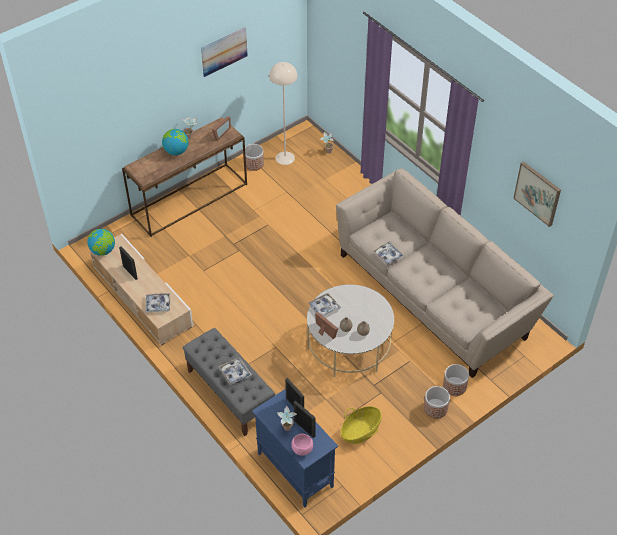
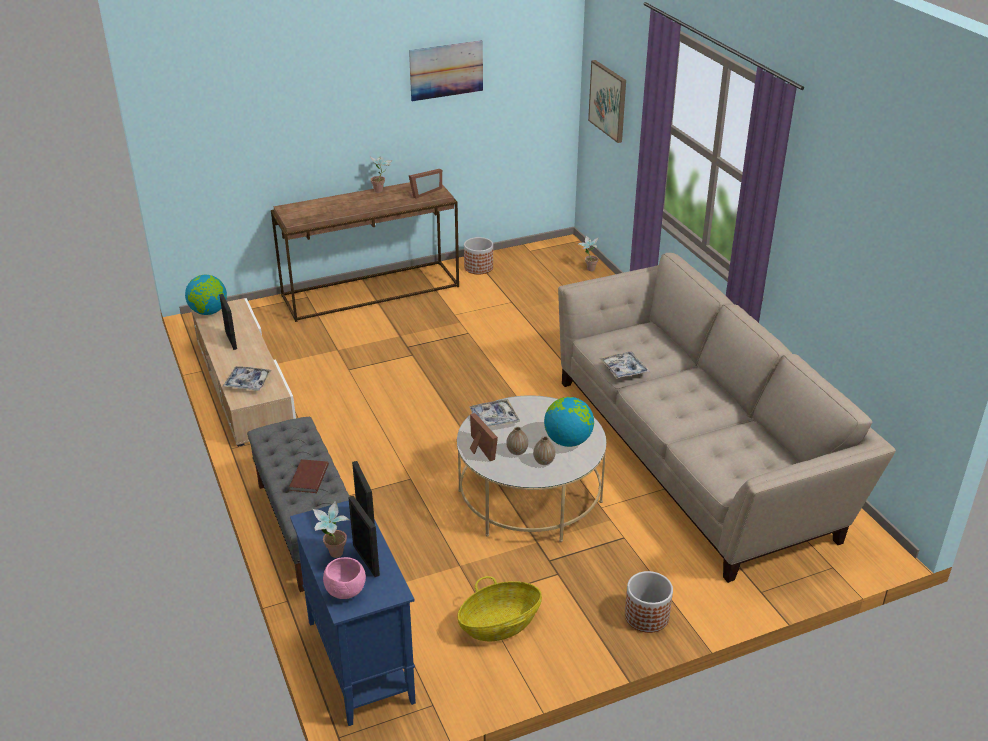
camera: 15 degrees right, 15 degrees down
(176, 151) = (353, 201): globe -> globe (568, 441)
(235, 373) = (308, 478): tray -> brown book
(284, 158) = (525, 267): beige floor lamp -> none
(454, 386) = (691, 589): planter -> none
(537, 193) = (883, 256): picture -> picture (608, 100)

